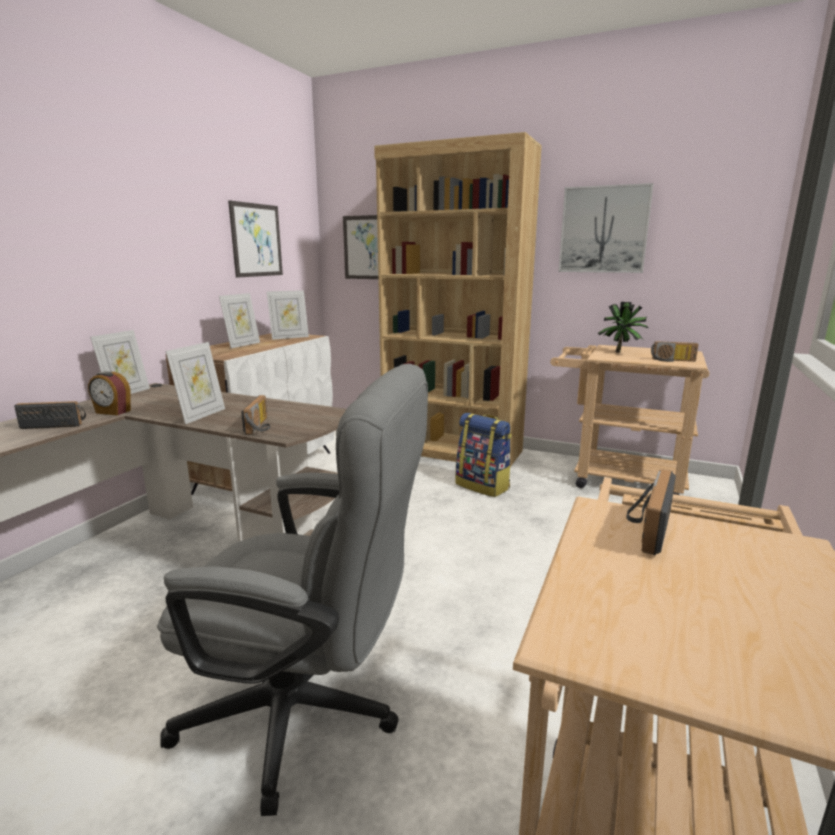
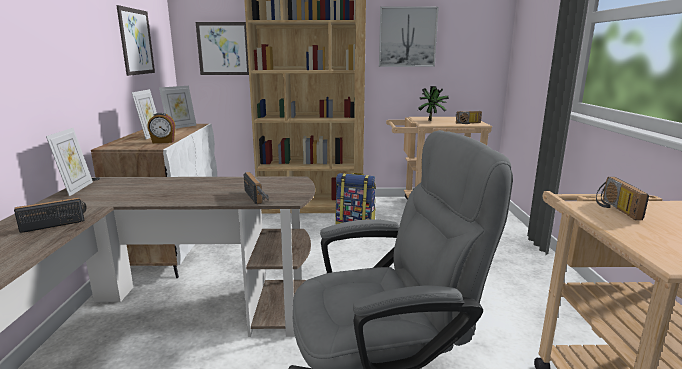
camera: 25 degrees left, 0 degrees up
(112, 412) = (95, 205): alarm clock -> alarm clock (163, 142)
(201, 415) = (190, 196): picture frame -> none

